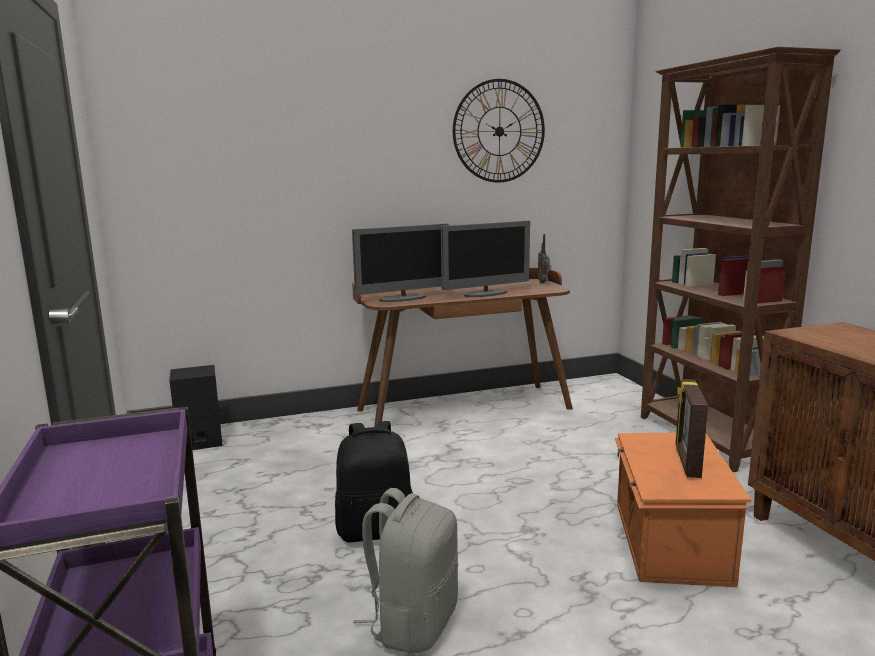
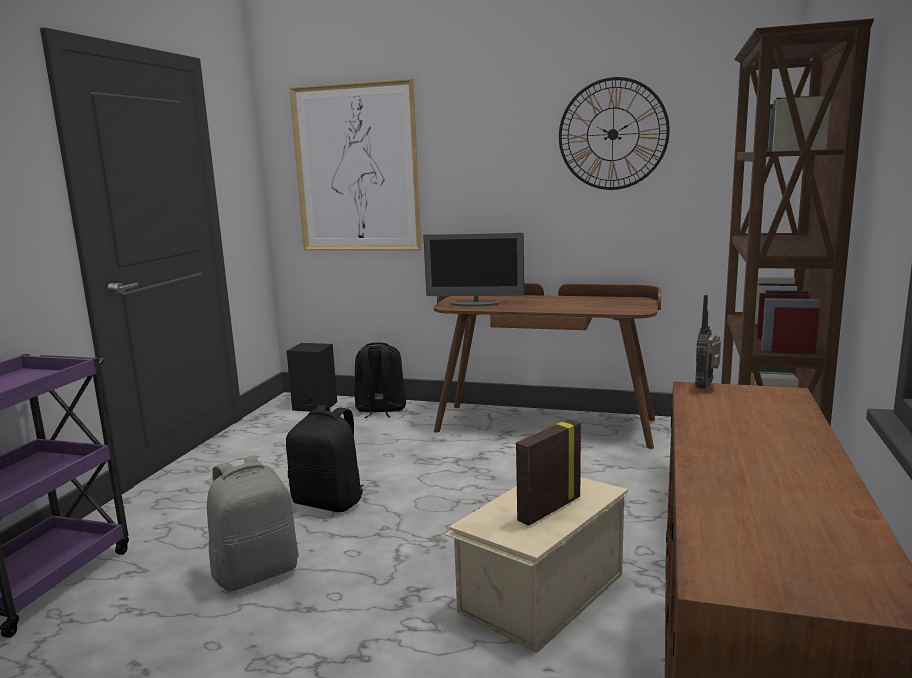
camera: 35 degrees right, 0 degrees up
(233, 159) = (356, 168): none -> picture
(285, 429) = (380, 410): none -> black backpack
(486, 294) = (557, 308): monitor -> none
(544, 282) = (646, 302): radio -> radio (706, 387)
(668, 542) = (539, 592): orange storage box -> beige storage box

